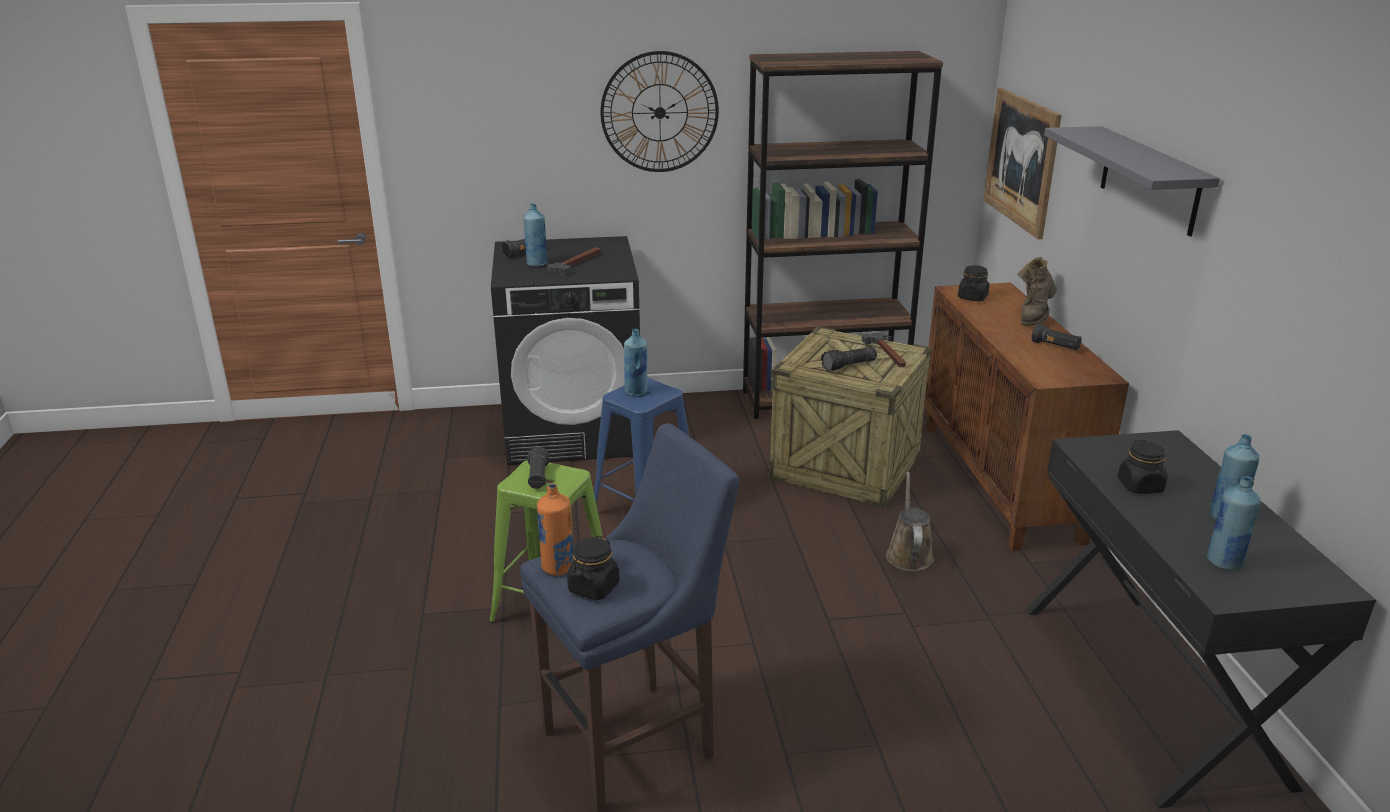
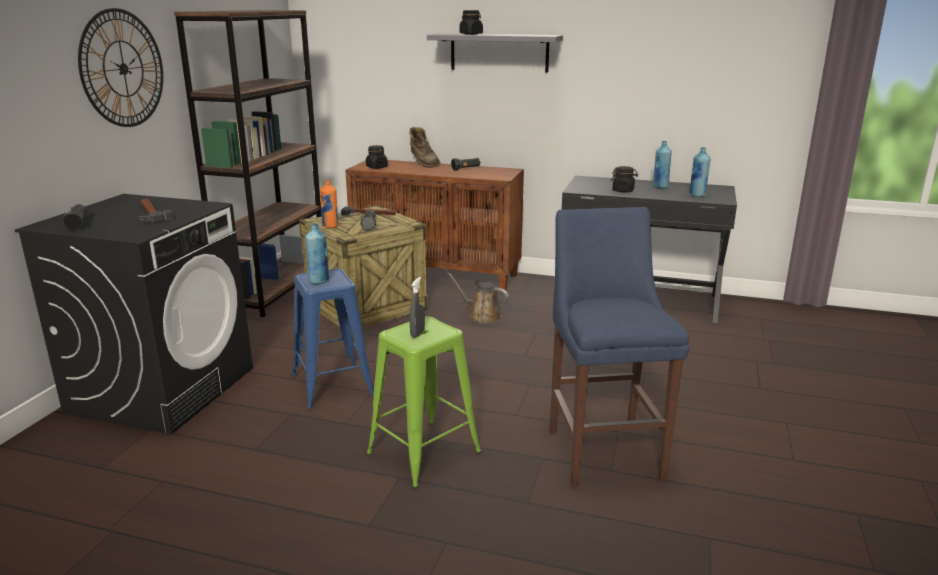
camera: 65 degrees left, 5 degrees down
(537, 264) = (121, 223): blue bottle -> none
(538, 478) = (417, 334): black flashlight -> grey spray bottle
(558, 567) = (606, 322): orange bottle -> orange bottle (330, 226)
(593, 588) = (639, 316): black jar -> black jar (471, 34)
(1021, 161) = (348, 78): picture -> none

